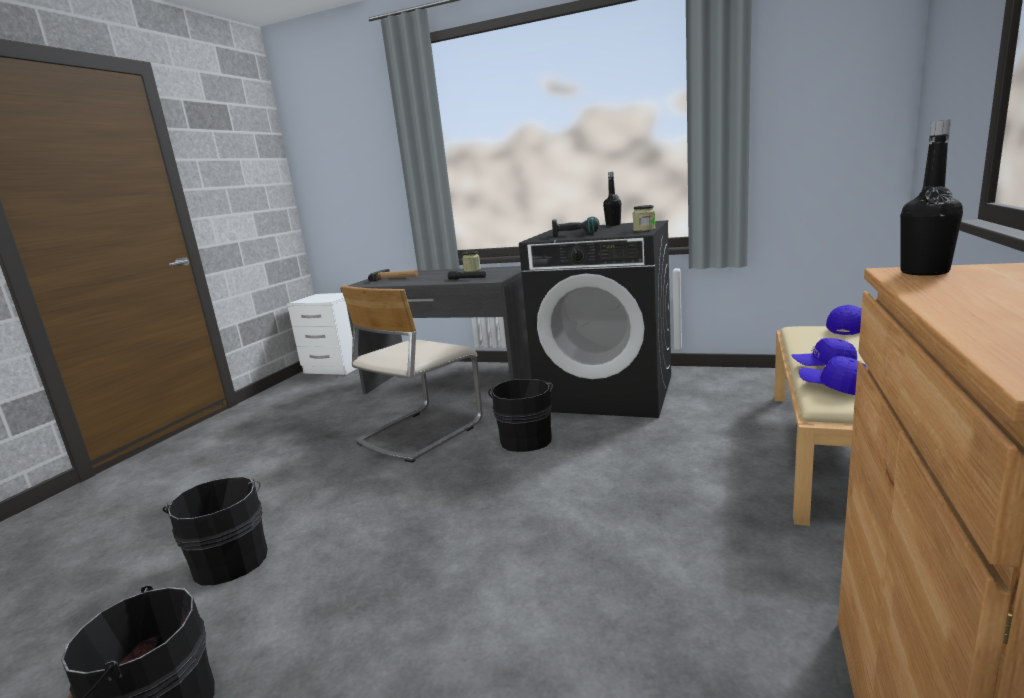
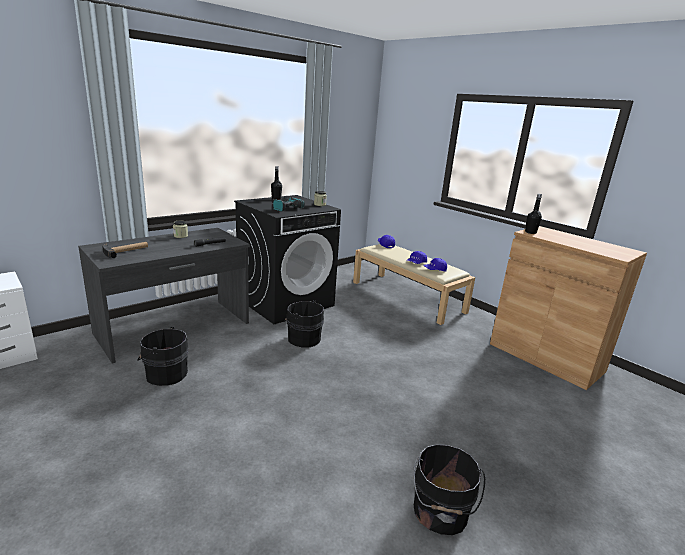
camera: 65 degrees left, 5 degrees up
(231, 559) = (313, 471): black bucket -> black bucket (165, 374)
(419, 432) = (237, 363): beige chair -> none

